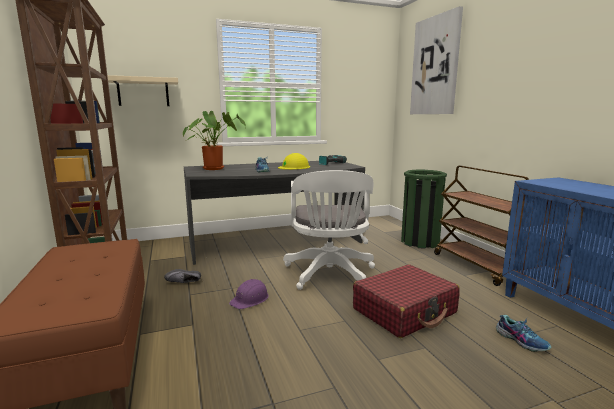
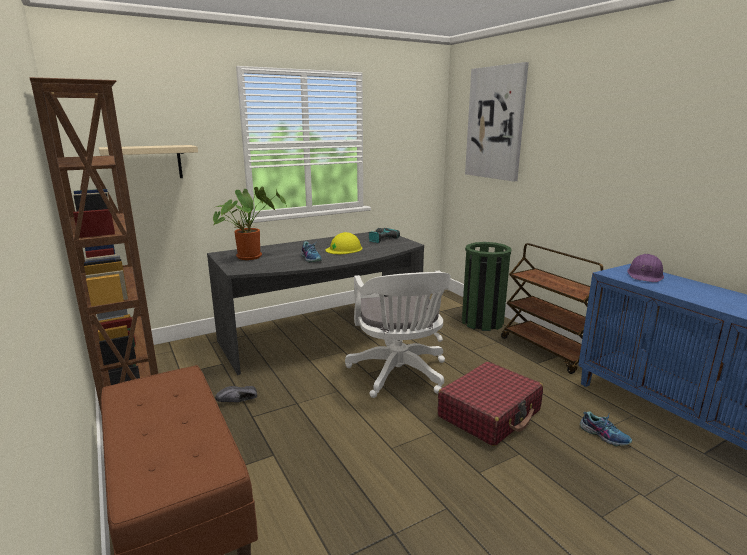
camera: 10 degrees left, 5 degrees up
(250, 299) = (324, 416): purple hard hat -> purple hard hat (645, 275)

